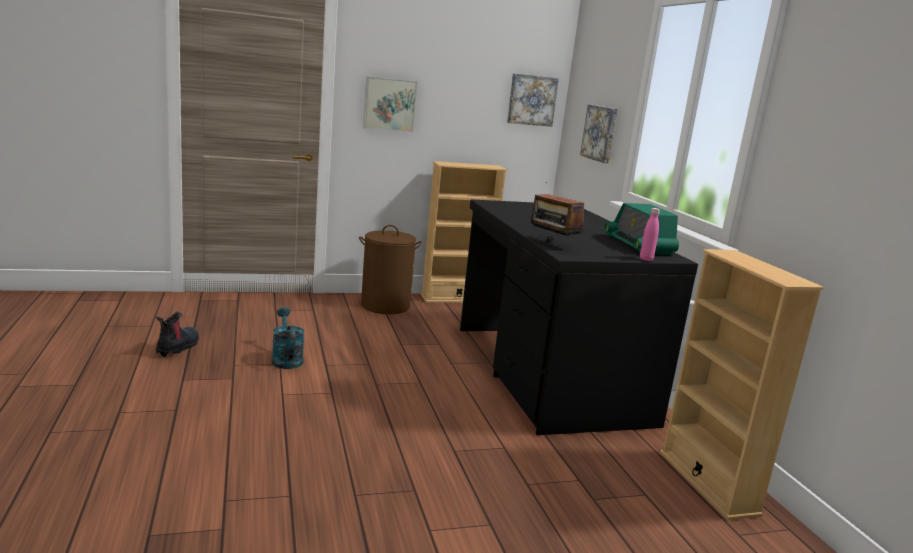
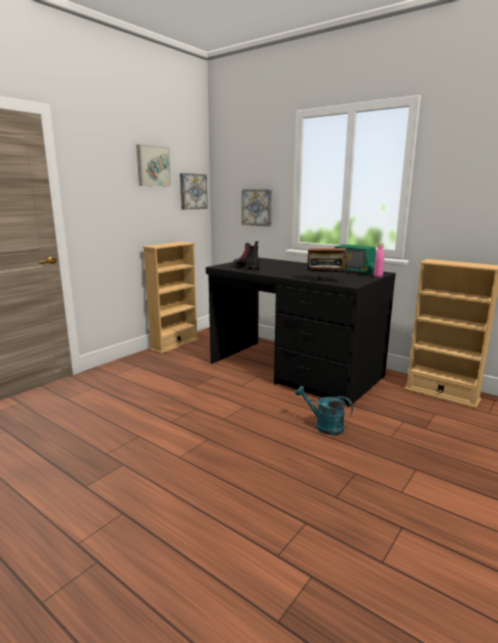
camera: 35 degrees left, 0 degrees up
(178, 347) = (34, 462): boot -> boot (246, 269)
(286, 359) = (137, 430): turquoise watering can -> turquoise watering can (324, 426)
(386, 306) = (140, 365): brown laundry basket -> none
(389, 104) = (105, 205): picture -> picture (152, 166)

